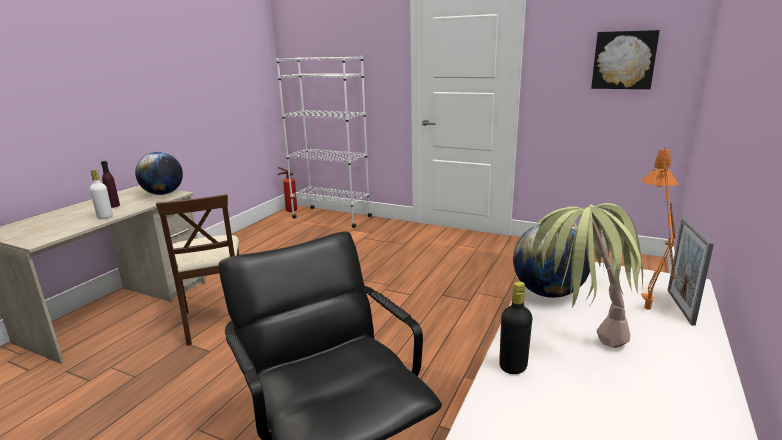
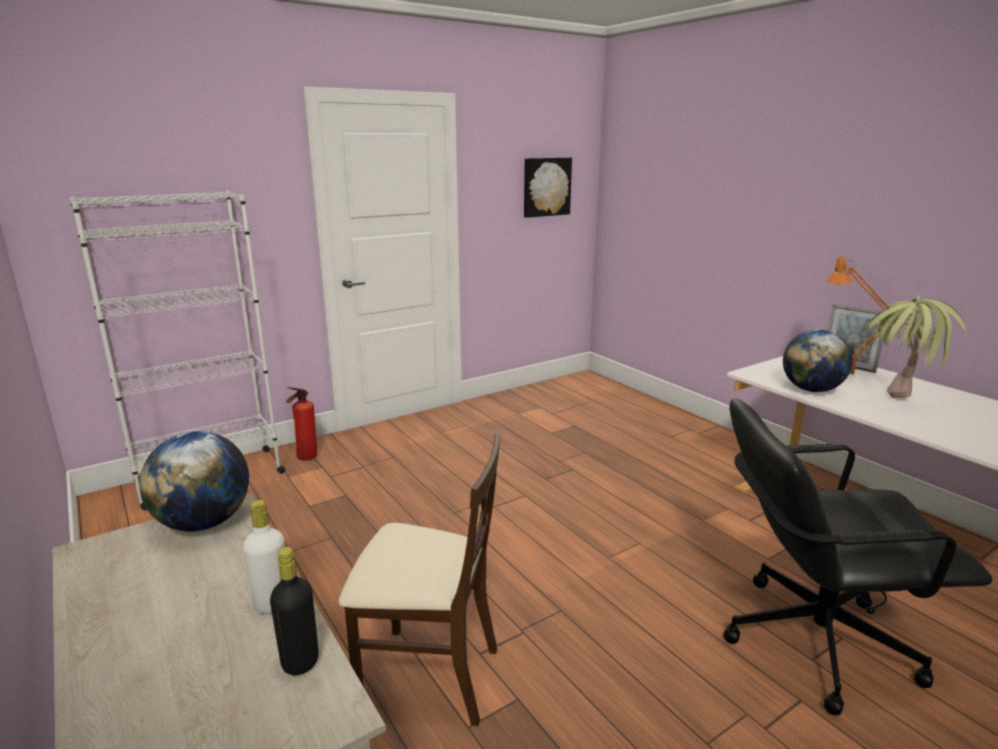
camera: 60 degrees left, 0 degrees up
(114, 206) = (193, 589): purple bottle -> none
(289, 210) = (101, 505): fire extinguisher -> fire extinguisher (305, 458)
(513, 367) = (928, 430): black bottle -> black bottle (300, 661)

